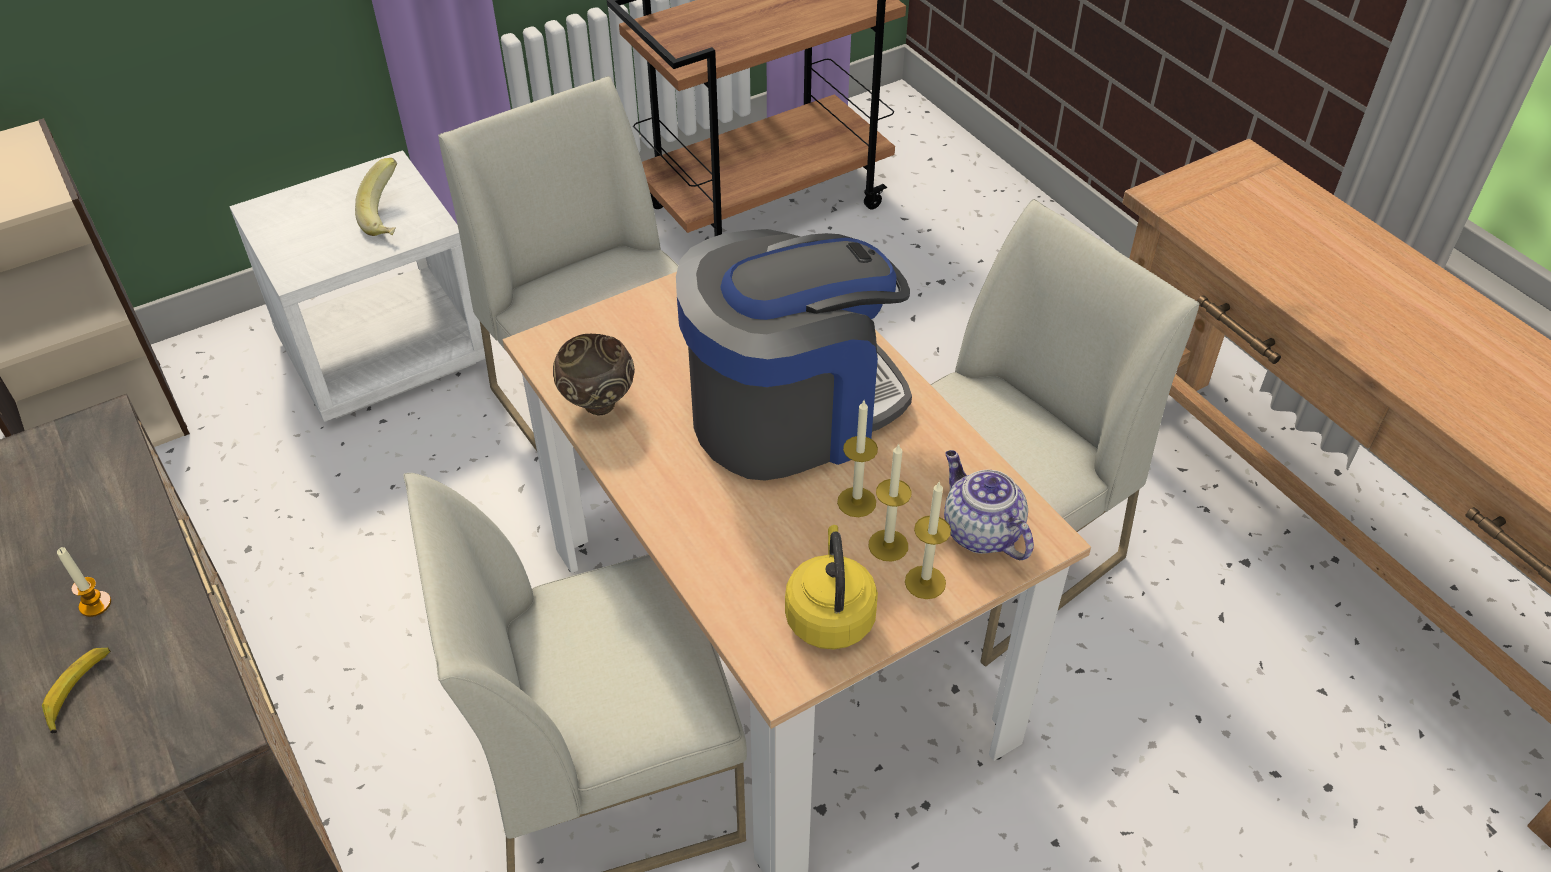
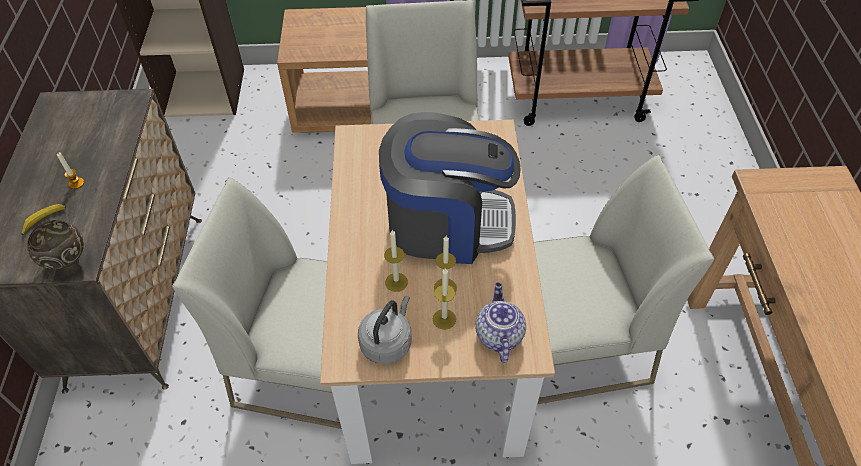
camera: 30 degrees right, 5 degrees up
(385, 352) = (341, 107): white nightstand -> brown nightstand
(390, 218) = (350, 40): banana -> none
(597, 405) = (354, 178): brown bowl -> brown bowl (68, 262)
(829, 615) = (387, 342): yellow kettle -> grey kettle
(925, 582) = (448, 348): candle -> candle (396, 282)

